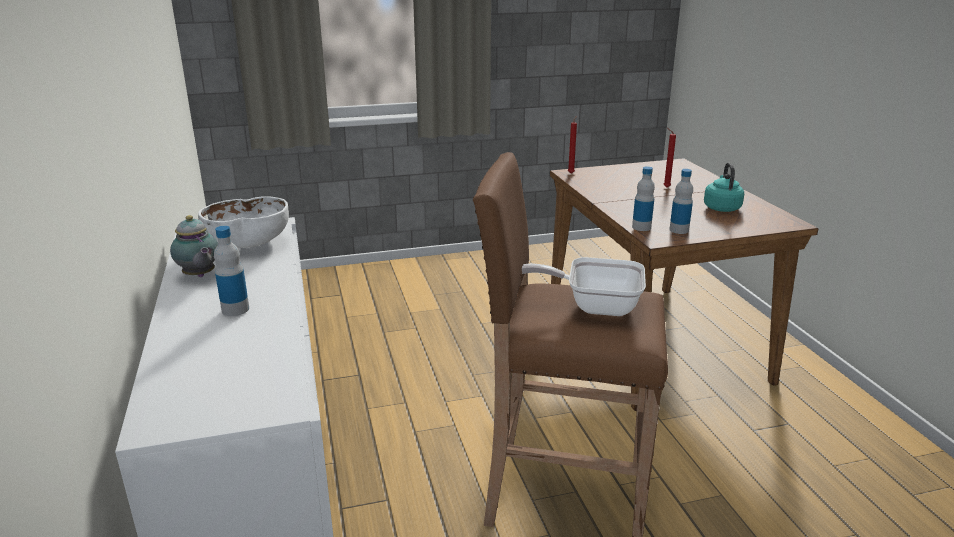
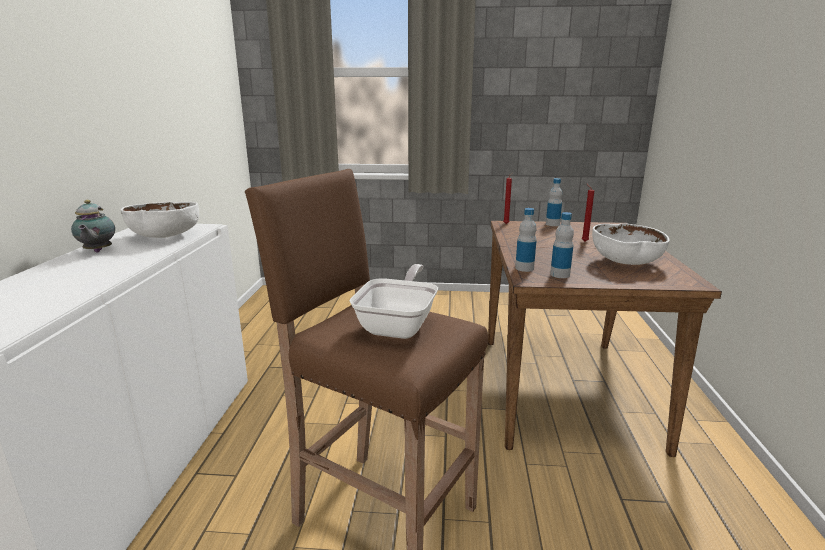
camera: 20 degrees right, 5 degrees down
(235, 309) = (77, 275): bottle -> bottle (552, 224)
(594, 306) = (399, 325): frying pan -> frying pan turned 75 degrees clockwise
(721, 207) = (625, 262): turquoise kettle -> white bowl

